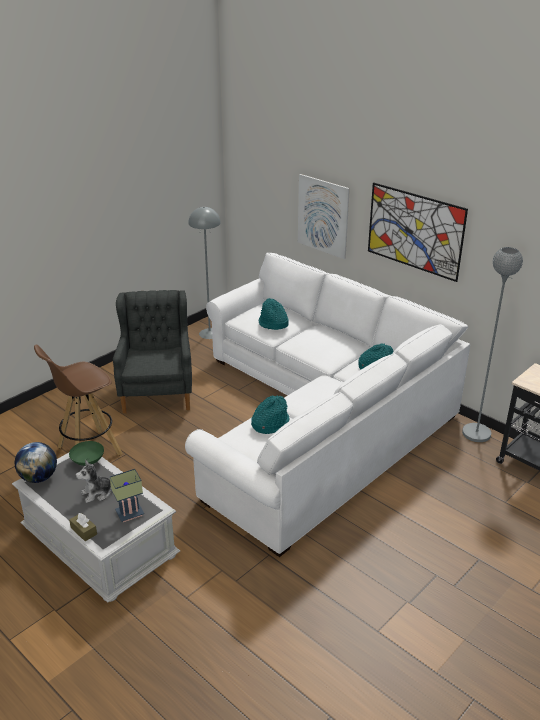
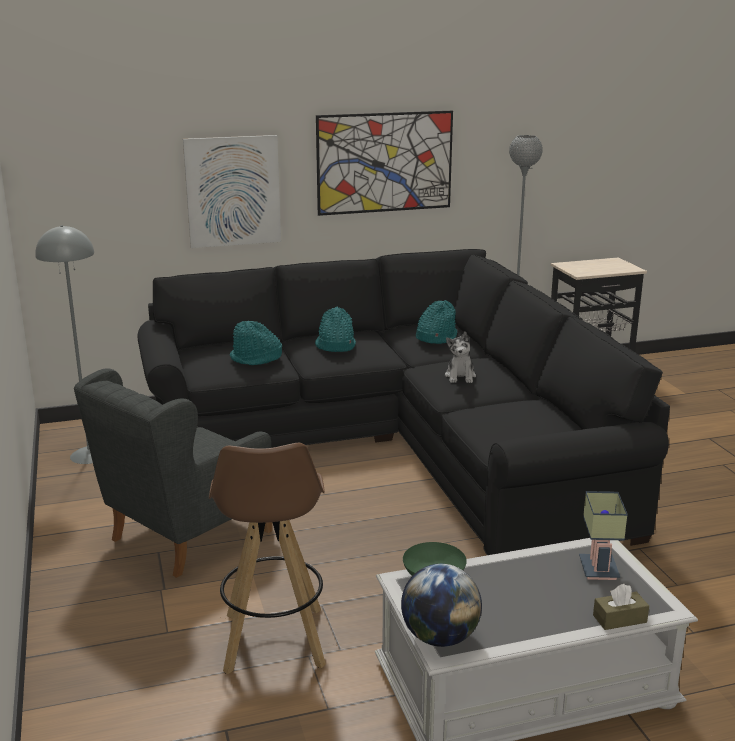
camera: 60 degrees left, 10 degrees down
(97, 493) = (528, 587): plush toy -> plush toy (460, 376)
(158, 392) = (187, 535): grey armchair -> grey armchair turned 75 degrees counterclockwise
(270, 424) = (496, 414): turquoise hat -> turquoise hat (335, 346)
(316, 420) = (399, 445): white sofa -> black sofa

